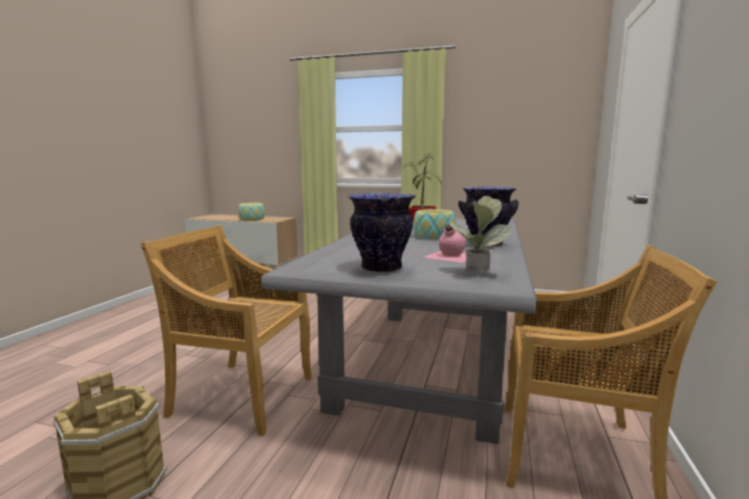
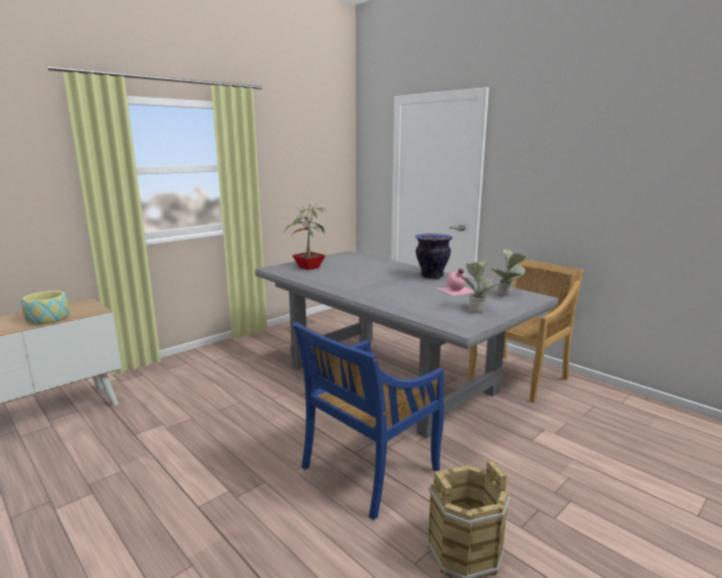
camera: 60 degrees left, 5 degrees up
(241, 395) = (368, 470): beige chair -> blue chair
(380, 268) = (477, 309): vase -> potted plant
(434, 236) = (386, 279): bowl -> none

